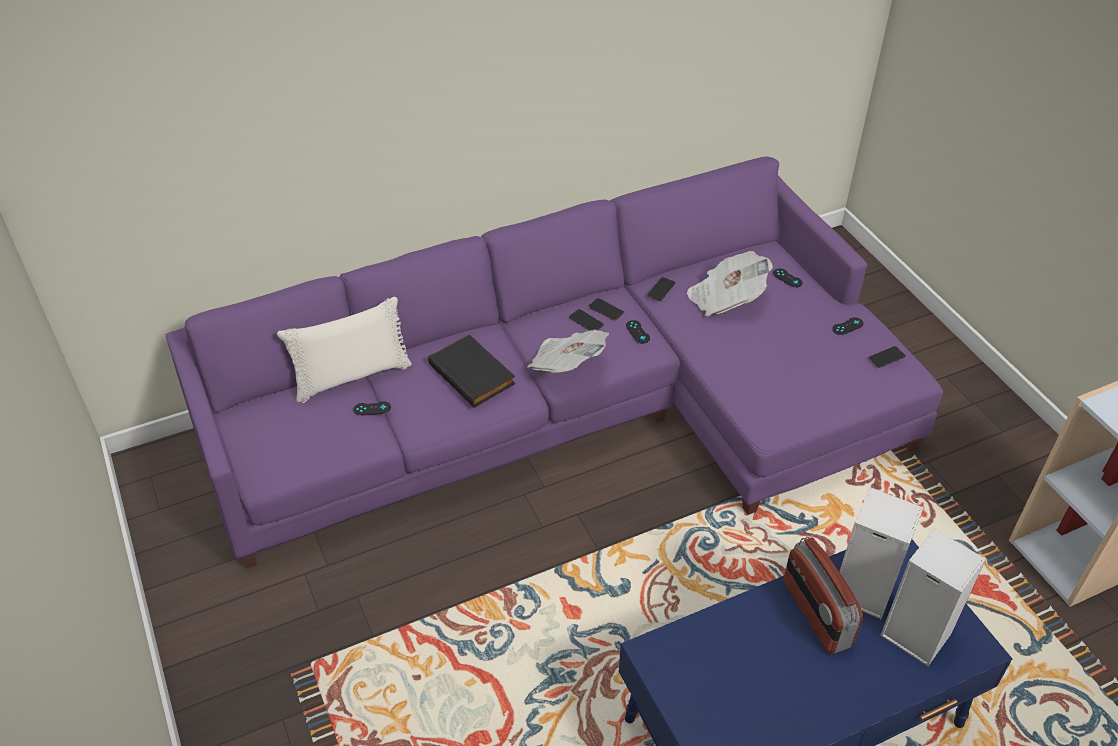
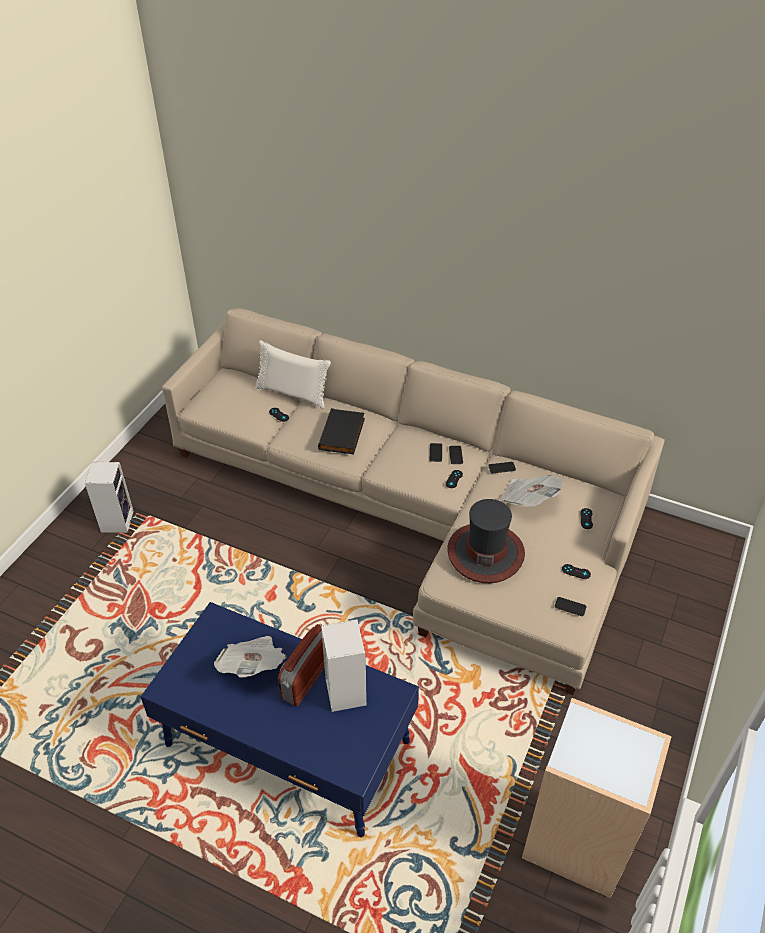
camera: 50 degrees right, 0 degrees up
(567, 365) = (392, 466): newspaper -> newspaper (253, 666)
(579, 406) = (420, 508): purple sofa -> beige sofa
(765, 370) = (485, 552): none -> hat
(912, 634) = (334, 733): speaker -> speaker (117, 520)

